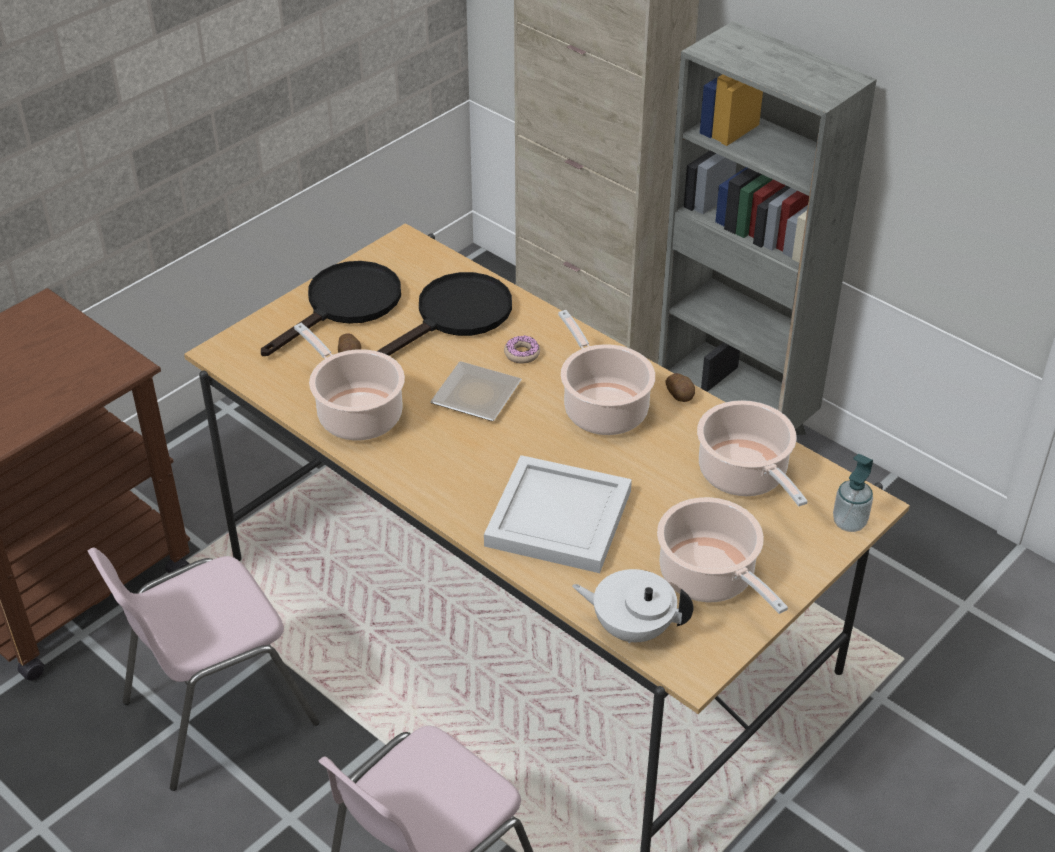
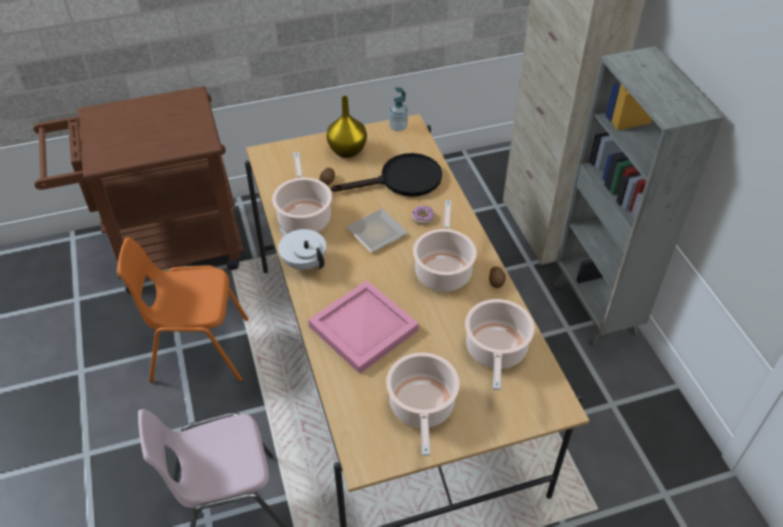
camera: 30 degrees right, 5 degrees up
(216, 711) = (199, 350): pink chair -> orange chair
(345, 306) = (348, 151): black frying pan -> yellow vase
(560, 520) = (363, 330): white tray -> pink tray
(632, 627) = (351, 417): white teapot -> white teapot (304, 262)
(849, 522) = (538, 413): soap dispenser -> soap dispenser (398, 127)

